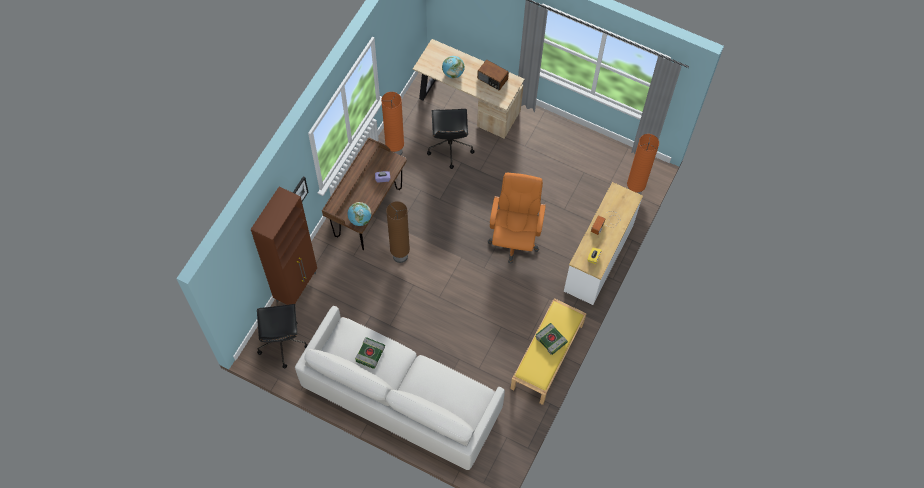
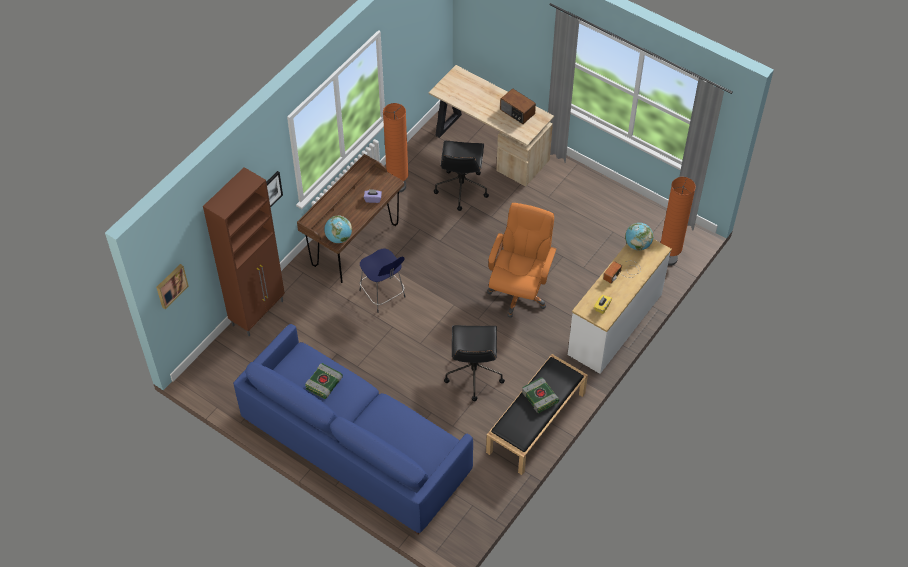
camera: 10 degrees right, 10 degrees down
(230, 295) = (171, 285): none -> picture
(282, 343) = (229, 370): black office chair -> black office chair (473, 374)
(400, 256) = (383, 295): brown floor lamp -> blue stool
(401, 398) = (355, 446): white sofa -> blue sofa
(453, 73) = (473, 101): globe -> globe (637, 245)
(547, 357) = (536, 423): yellow bench -> black bench

